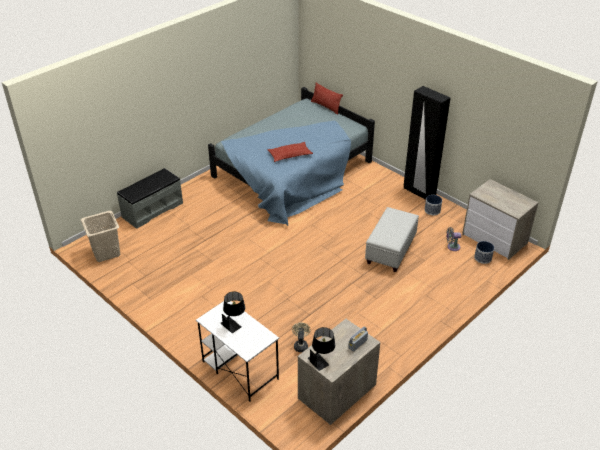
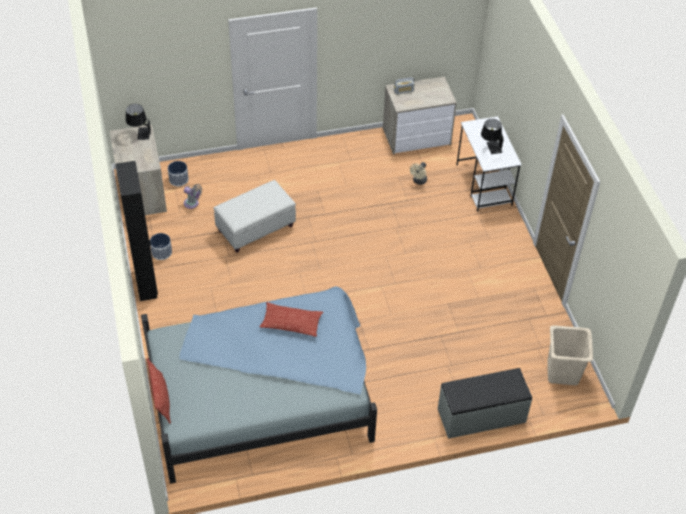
camera: 150 degrees left, 10 degrees up
(321, 359) = (440, 92): black table lamp -> black table lamp (139, 133)

